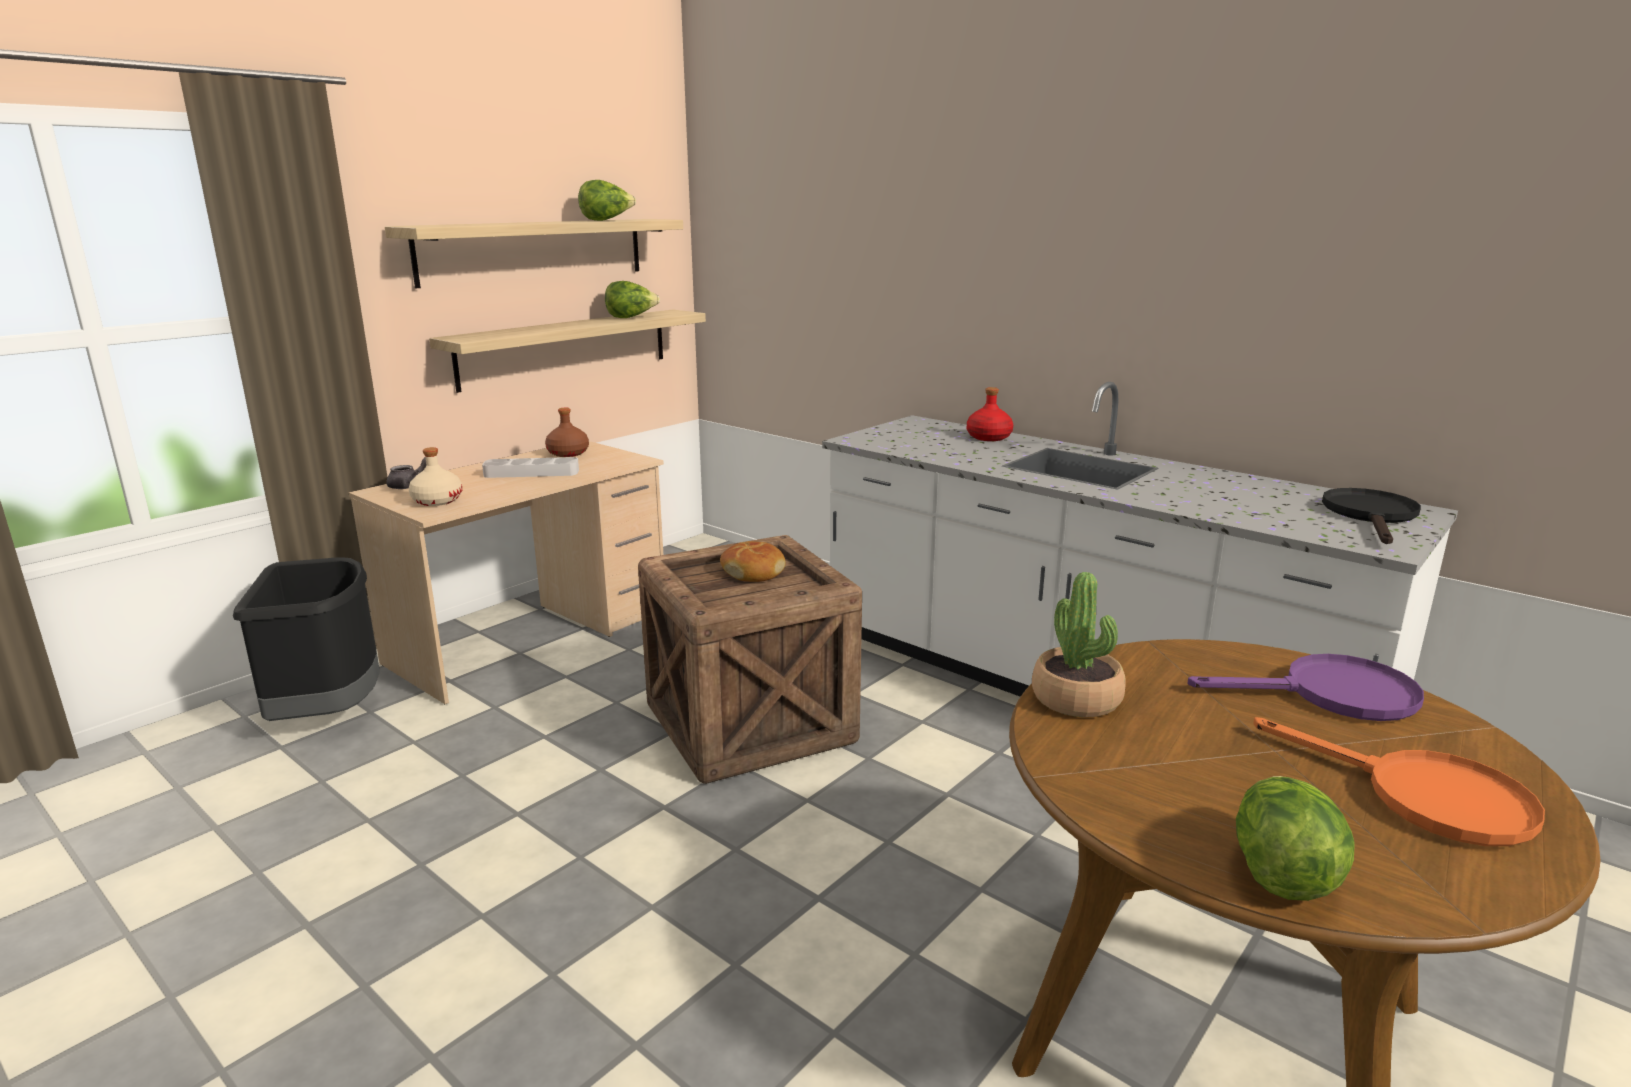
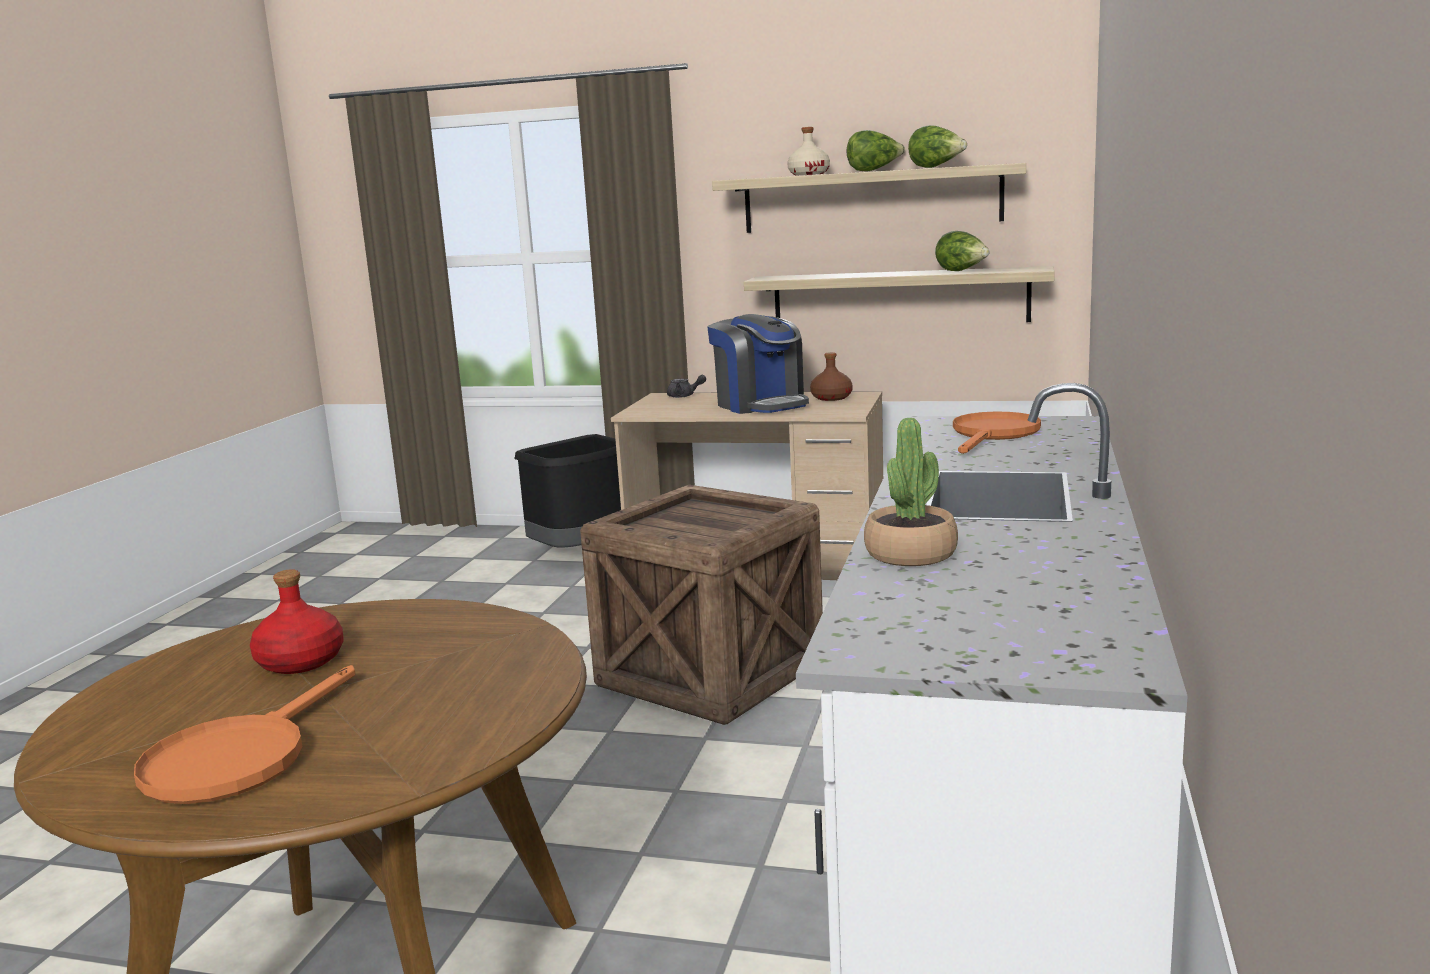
camera: 65 degrees right, 5 degrees down
(436, 501) = (659, 408): beige bottle -> beige bottle (808, 174)
(531, 473) = (761, 405): grey tray -> coffee machine
(753, 572) = (721, 519): bread -> none
(922, 439) = (993, 435): none -> orange frying pan
(989, 437) = (1062, 449): red bottle -> red bottle (301, 662)
(1076, 699) = (393, 615): potted plant -> potted plant (911, 554)
(1281, 872) = (112, 707): lettuce -> lettuce (874, 171)
(1332, 695) = (459, 708): purple frying pan -> none
(1371, 516) = (1024, 638): black frying pan -> none

